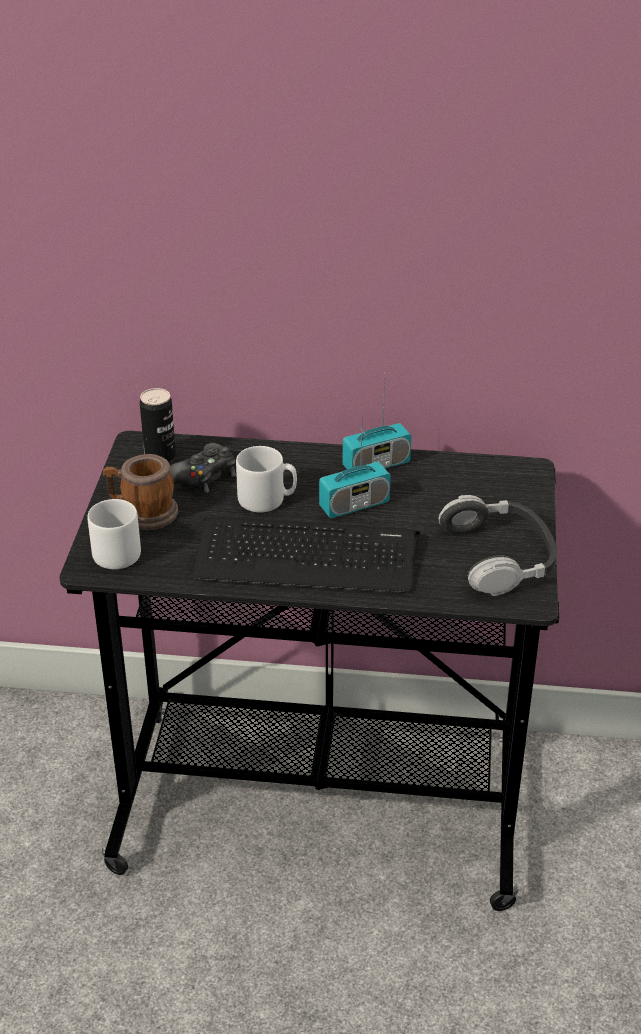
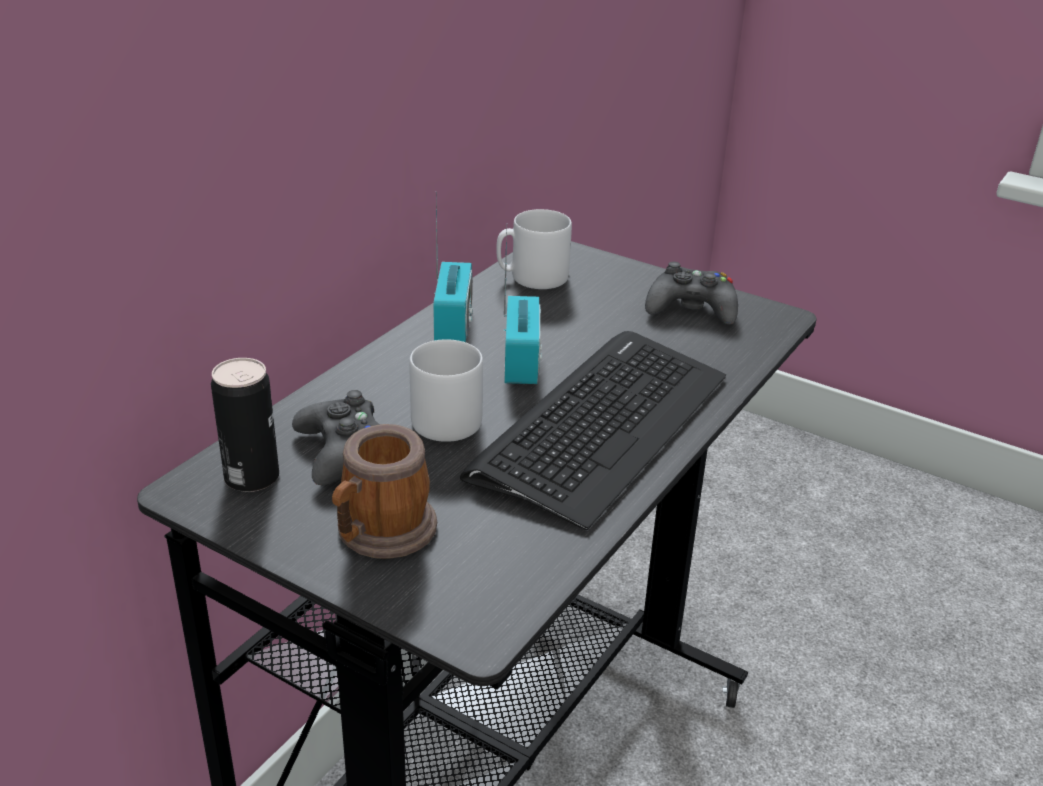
camera: 65 degrees left, 5 degrees down
(113, 551) = (455, 592): grey mug -> grey mug (532, 277)
(500, 556) = (691, 308): headphones -> black game controller

